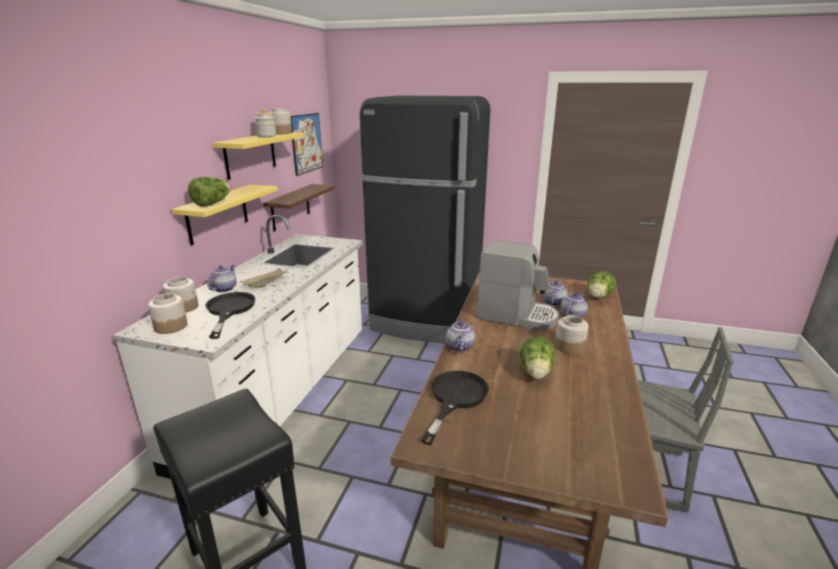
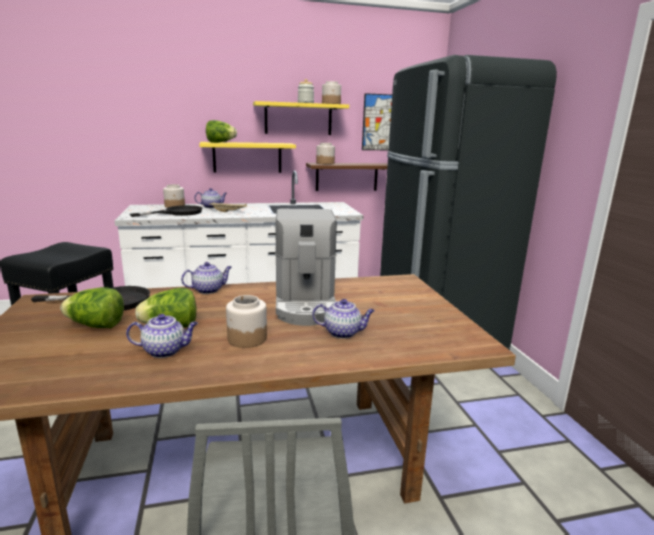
camera: 60 degrees right, 5 degrees down
(171, 326) = (146, 209): jar -> jar (325, 163)
(553, 302) = (371, 318): teapot -> teapot (165, 351)
(598, 297) = (434, 345): lettuce -> lettuce (96, 326)

